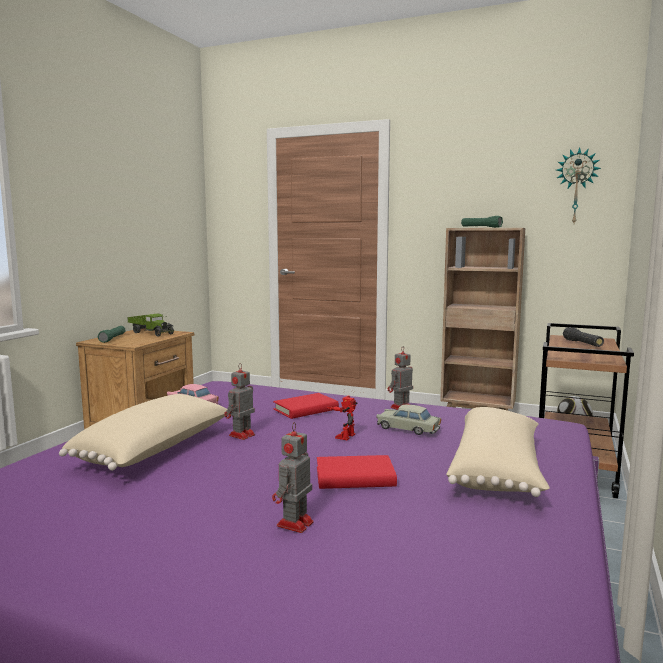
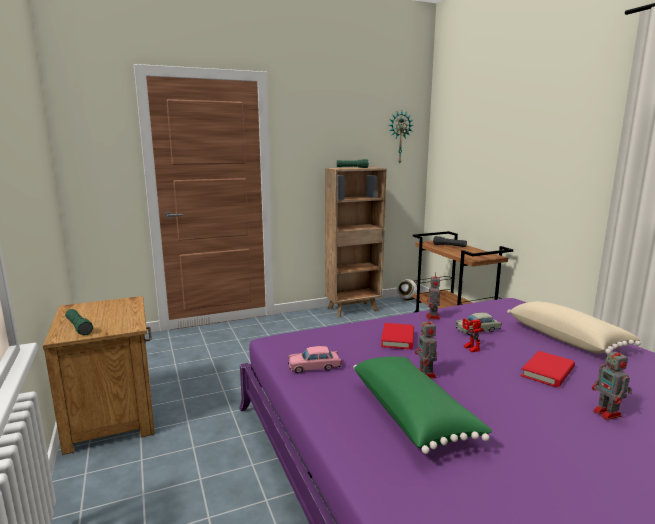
camera: 45 degrees left, 5 degrees up
(151, 333) = (98, 308): toy truck -> none
(156, 451) = (413, 414): beige pillow -> green pillow

